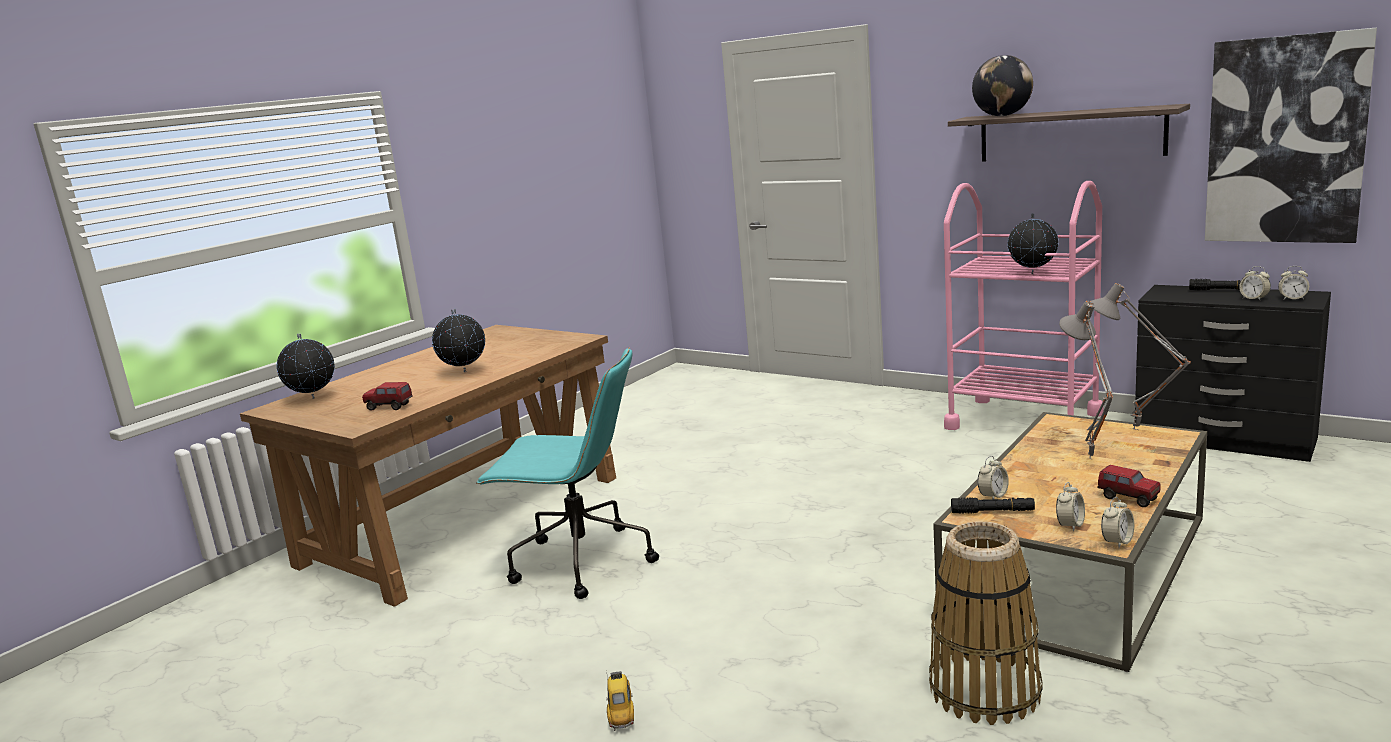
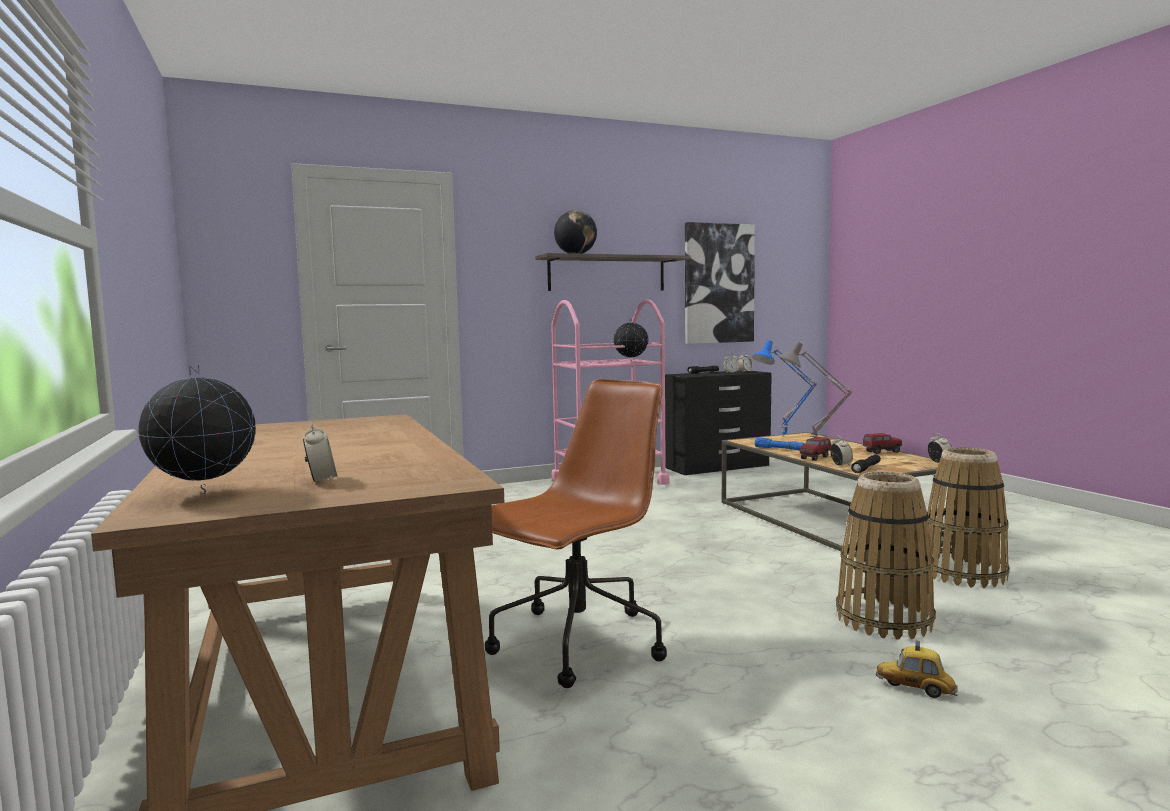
camera: 60 degrees left, 10 degrees down
(389, 407) = (408, 469): toy truck -> toy truck (815, 458)
(464, 372) = (360, 444): globe -> none
(580, 562) = (576, 645): turquoise office chair -> brown office chair
(768, 669) = (884, 619): none -> basket
(1036, 448) = (779, 449): none -> blue flashlight
(1070, 525) = (906, 463): alarm clock -> alarm clock (321, 480)
(1134, 430) = (784, 437): grey table lamp -> blue table lamp

